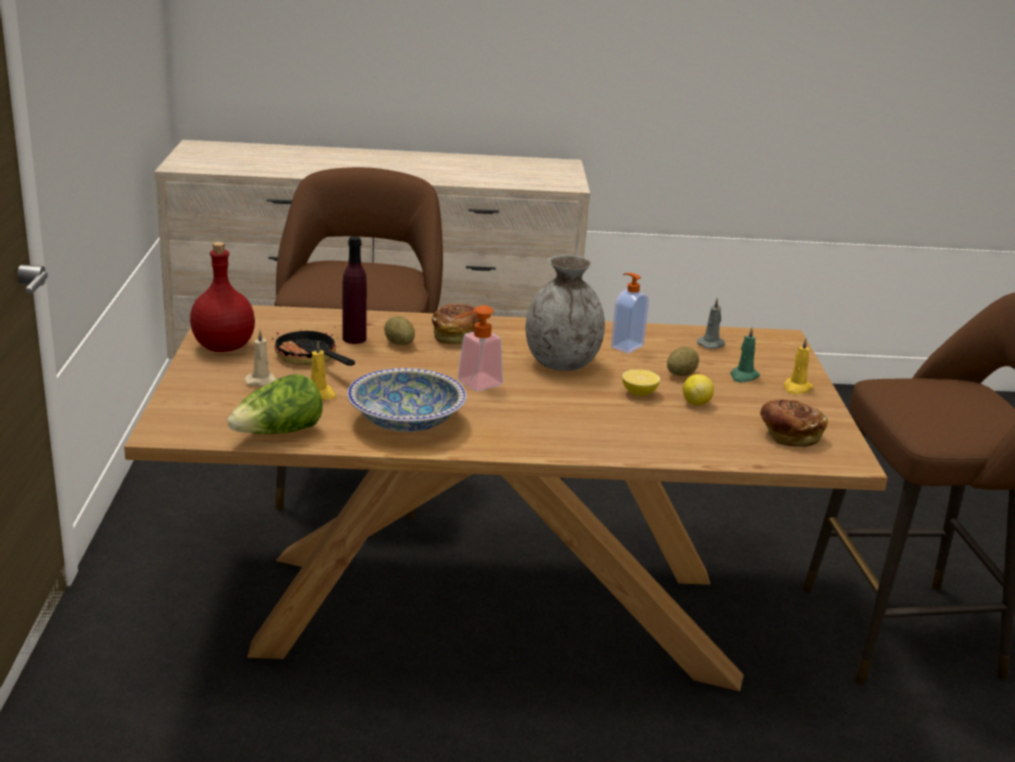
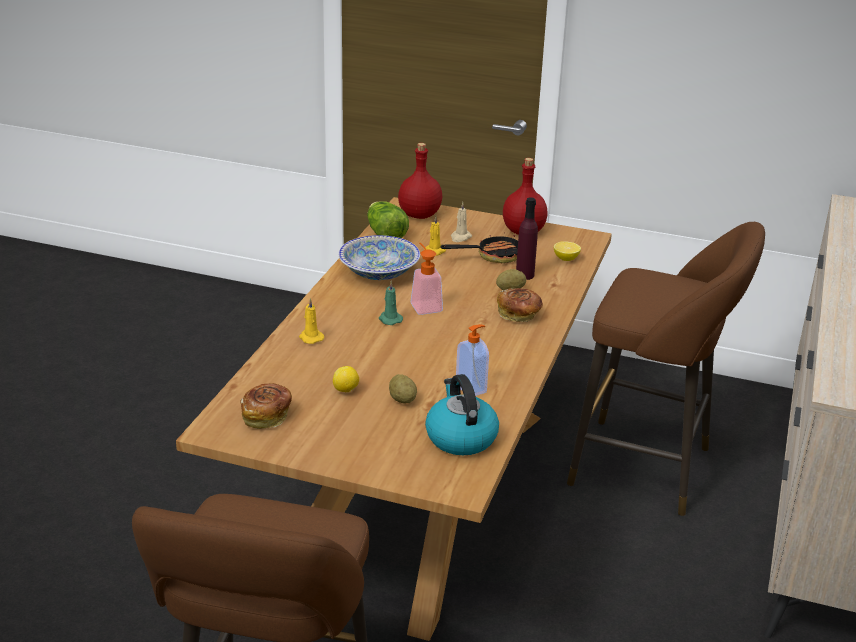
camera: 110 degrees right, 5 degrees up
(196, 417) = (419, 215): none -> red bottle
(562, 364) = (446, 349): grey vase -> none
(639, 393) = (376, 369): lemon -> lemon (566, 258)
(711, 344) = (460, 437): grey candle -> kettle
(743, 376) = (383, 431): green candle -> green candle (389, 319)
(796, 388) = (346, 453): yellow candle -> yellow candle (310, 337)

